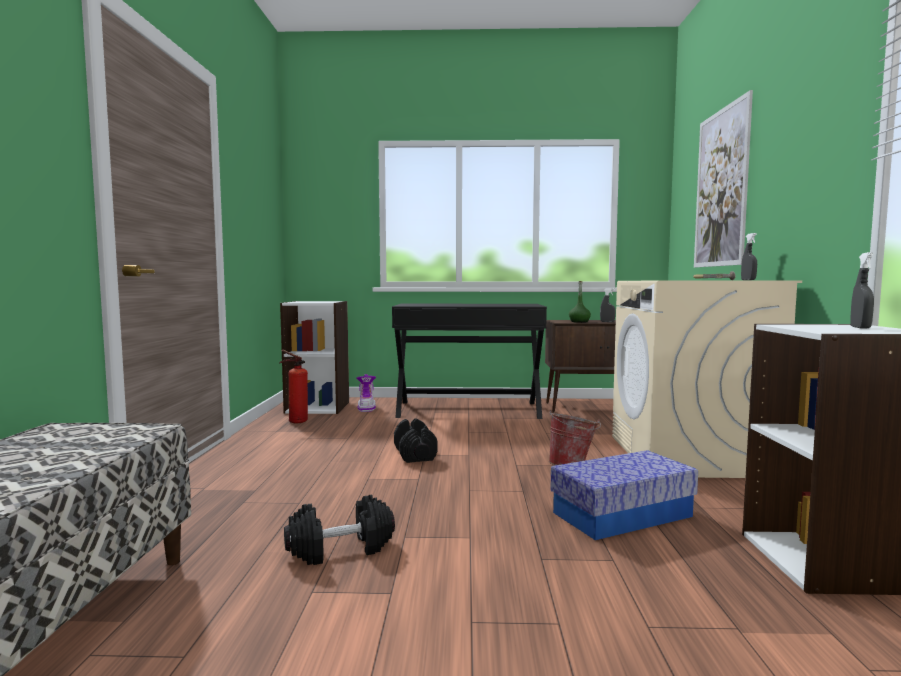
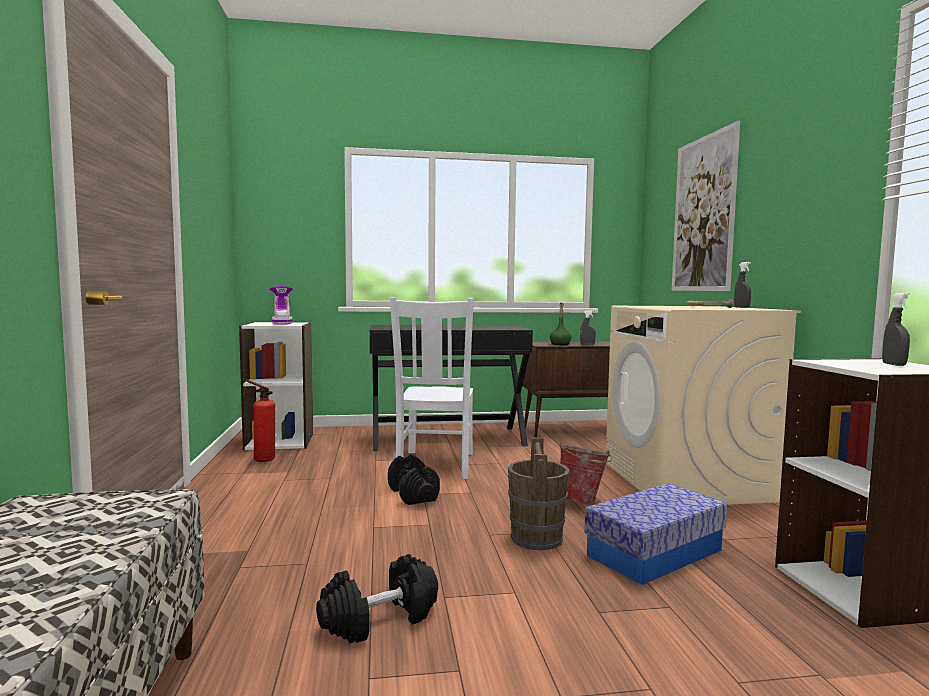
camera: 10 degrees left, 0 degrees up
(366, 408) = (336, 439): boot -> boot (282, 323)
(446, 432) = (435, 465): none -> white chair
(512, 495) = (536, 538): none -> brown bucket

